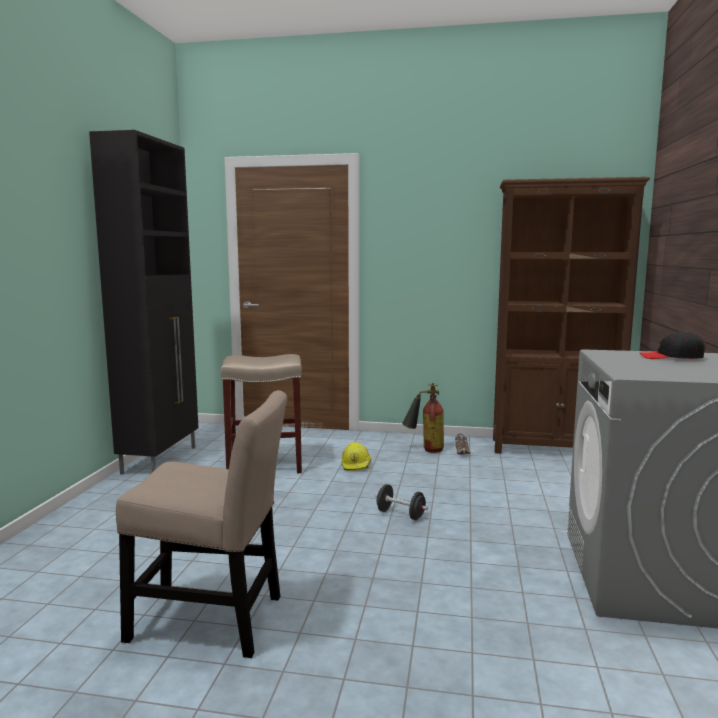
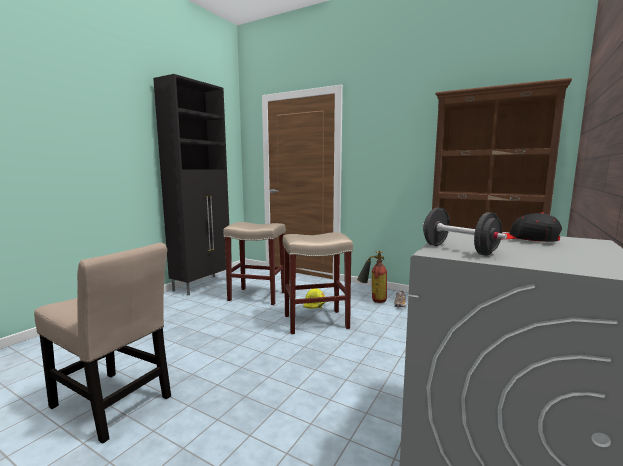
camera: 20 degrees right, 0 degrees up
(378, 485) = (316, 321): none -> beige stool
(400, 514) = (311, 347): black dumbbell -> black dumbbell (459, 250)

